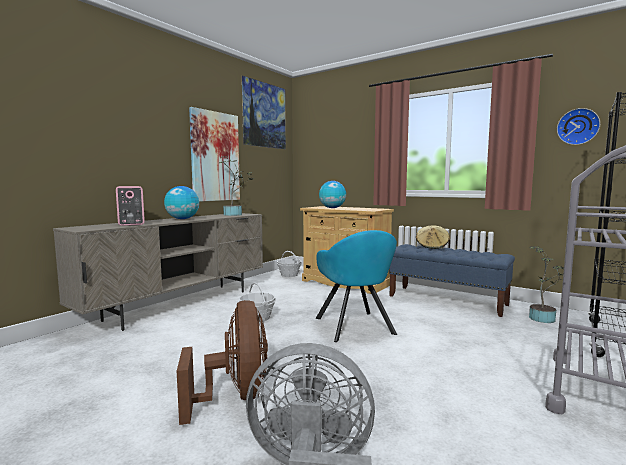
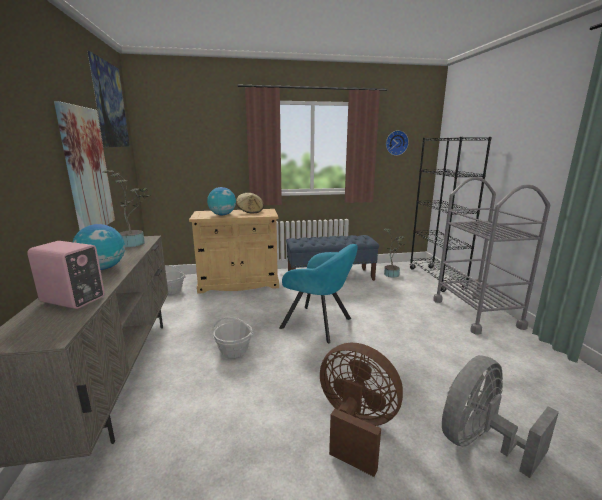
camera: 45 degrees left, 10 degrees up
(432, 246) = (315, 237): beige hat -> beige hat (250, 211)

